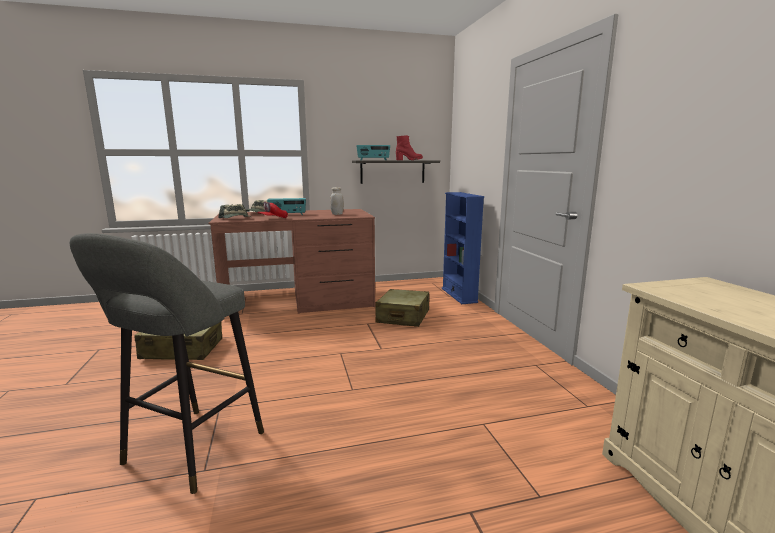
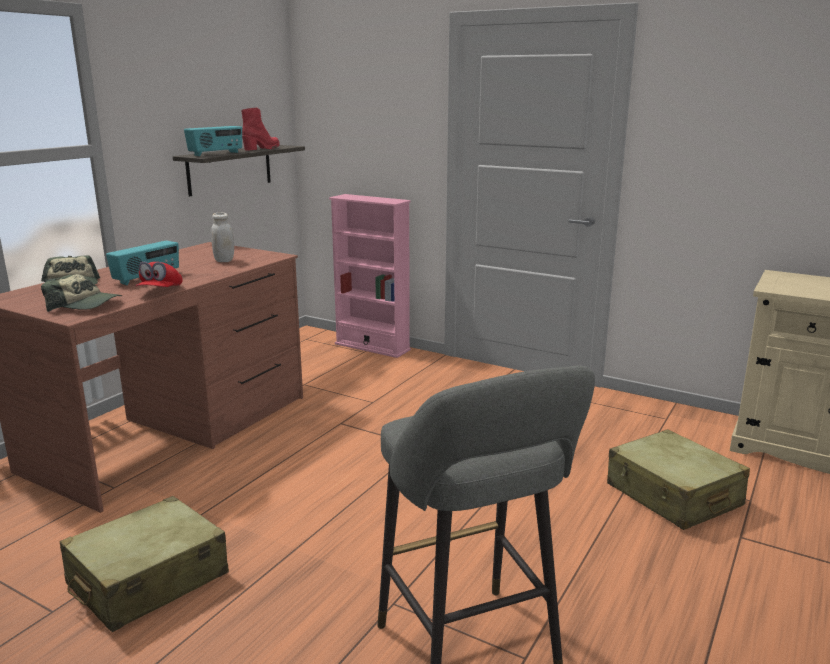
camera: 45 degrees left, 5 degrees up
(403, 317) = (365, 398): beige suitcase -> beige suitcase (673, 495)
(459, 295) = (372, 347): blue bookcase -> pink bookcase

